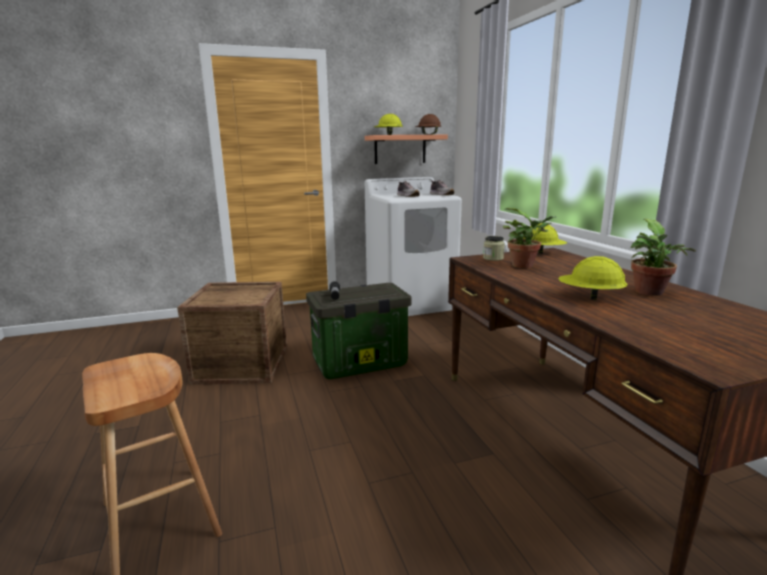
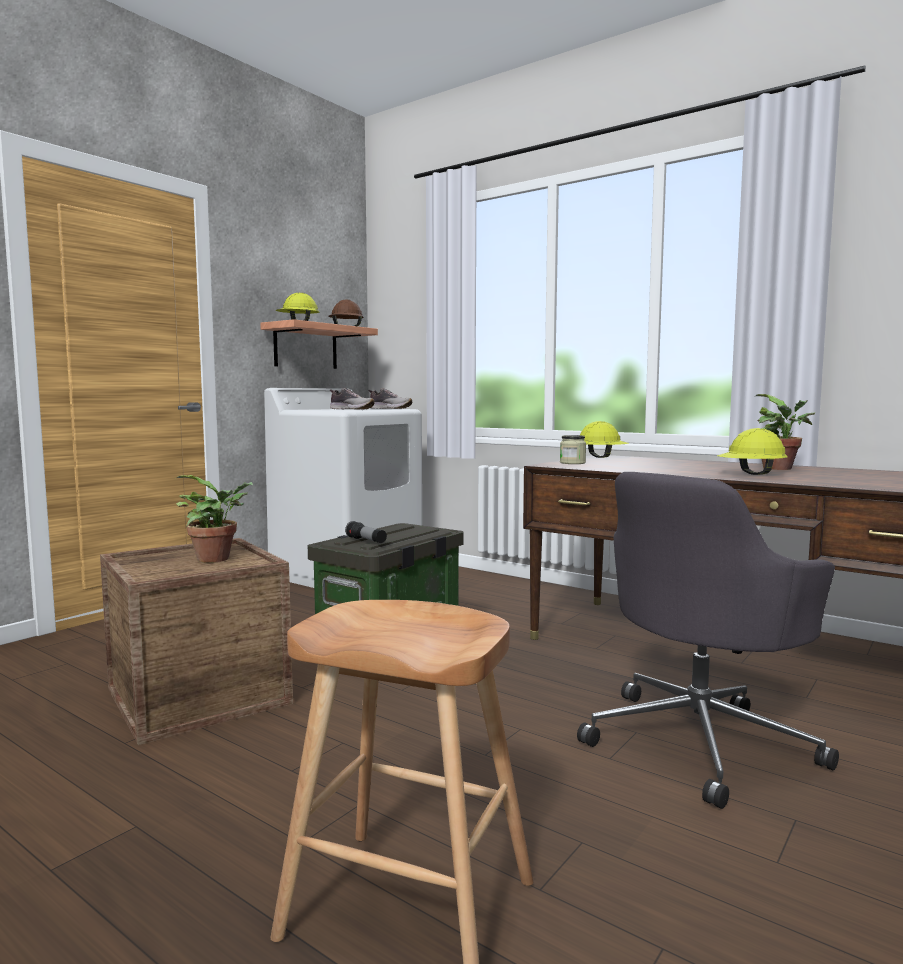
camera: 35 degrees left, 10 degrees down
(443, 497) = (700, 741): none -> grey office chair
(525, 266) = (623, 464): potted plant -> potted plant (218, 559)

